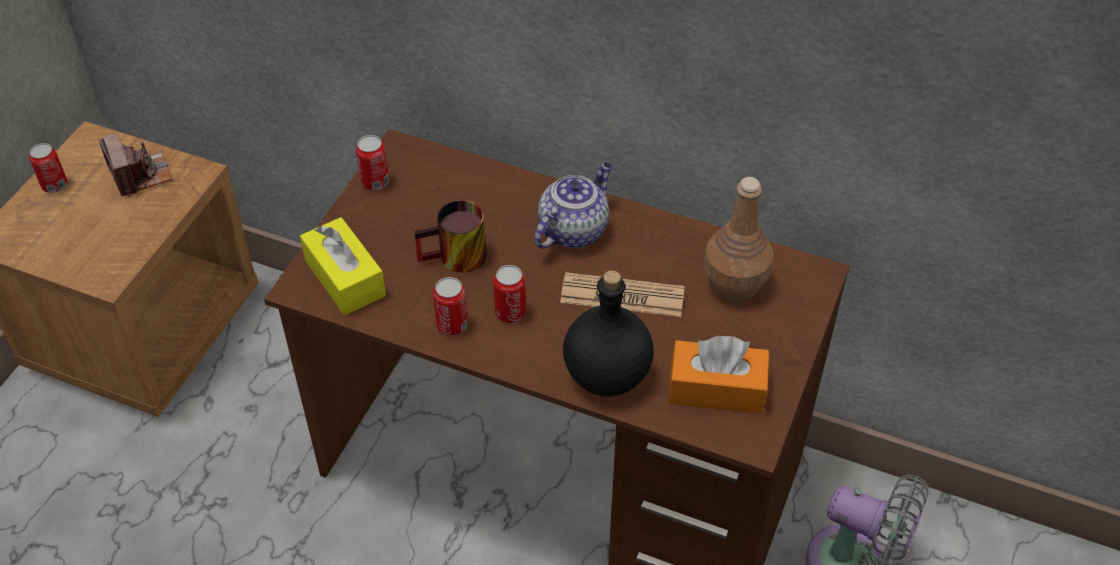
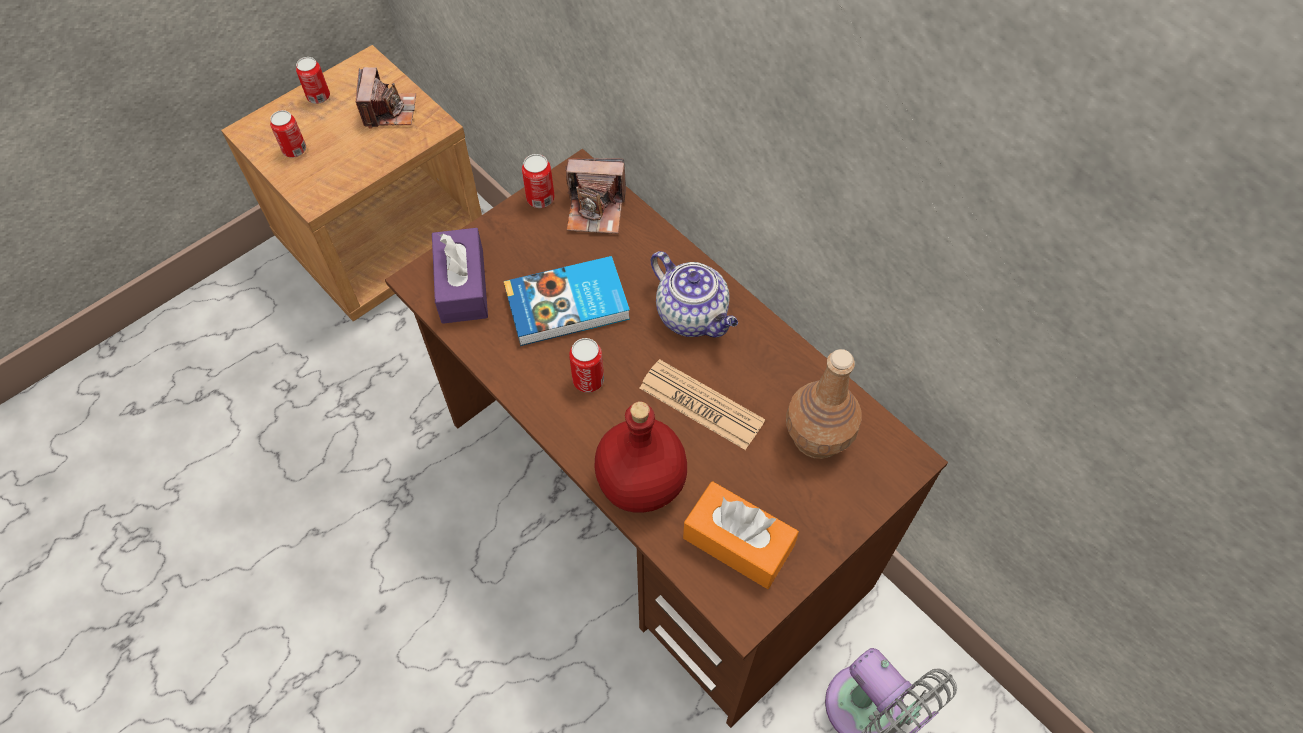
camera: 25 degrees right, 10 degrees up
(345, 278) = (462, 286): yellow tissue box -> purple tissue box
(433, 174) = (596, 210): none -> camera
(452, 325) = (529, 371): can -> can (294, 150)
(455, 260) = (568, 306): mug -> book
(573, 229) = (693, 316): teapot -> teapot turned 75 degrees clockwise
(607, 376) = (641, 484): black bottle -> red bottle

